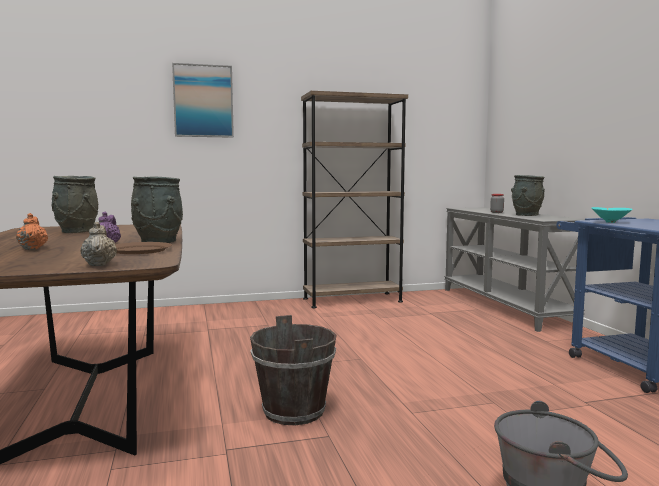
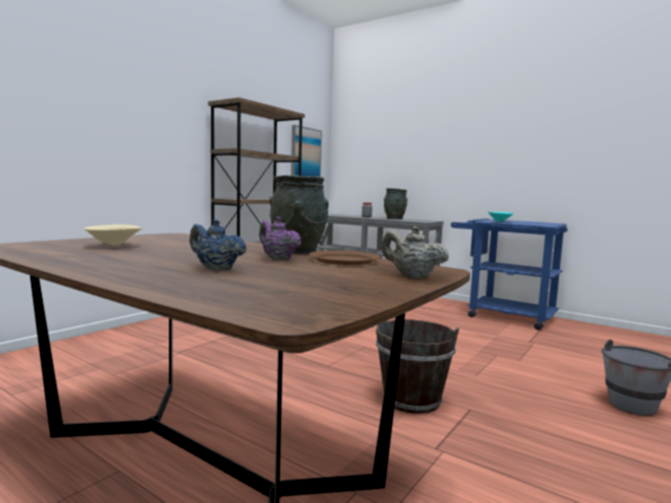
camera: 40 degrees left, 0 degrees up
(33, 248) = (215, 269): orange teapot -> blue teapot
(76, 231) = (115, 246): grey vase -> beige bowl
(203, 101) = (111, 89): picture -> picture (305, 155)

